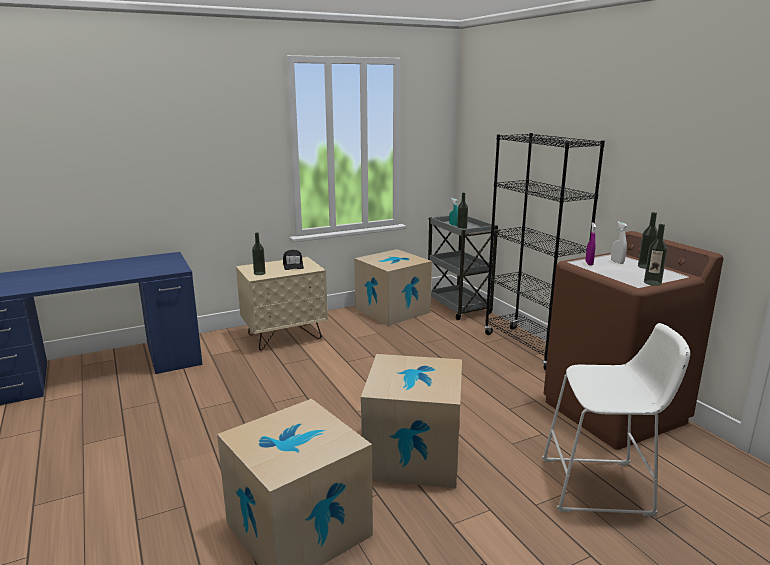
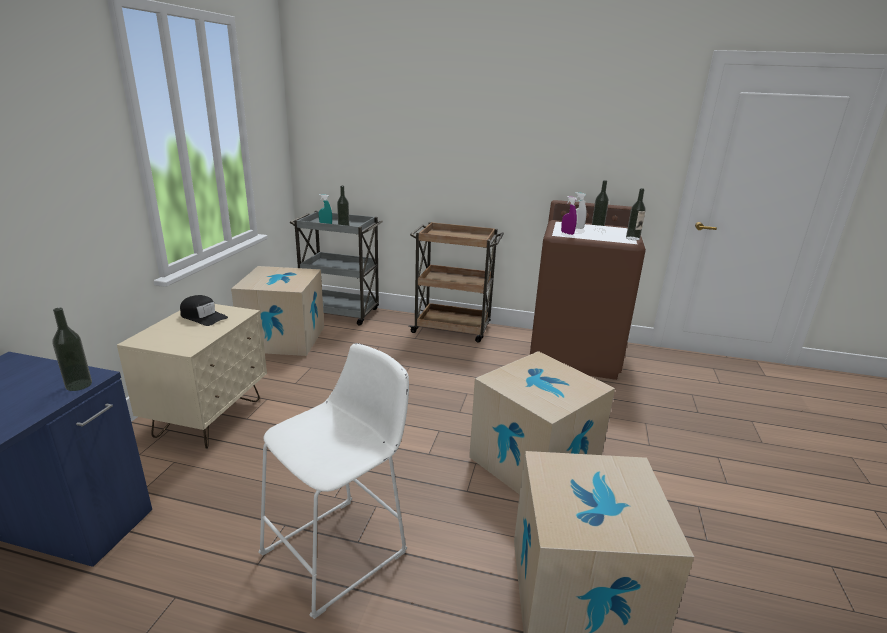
camera: 50 degrees left, 5 degrees up
(259, 273) = (181, 342): bottle -> bottle (79, 385)
(529, 348) = (453, 328): black bookcase -> brown cart
(602, 487) = (652, 409): white stool -> white stool (341, 549)

